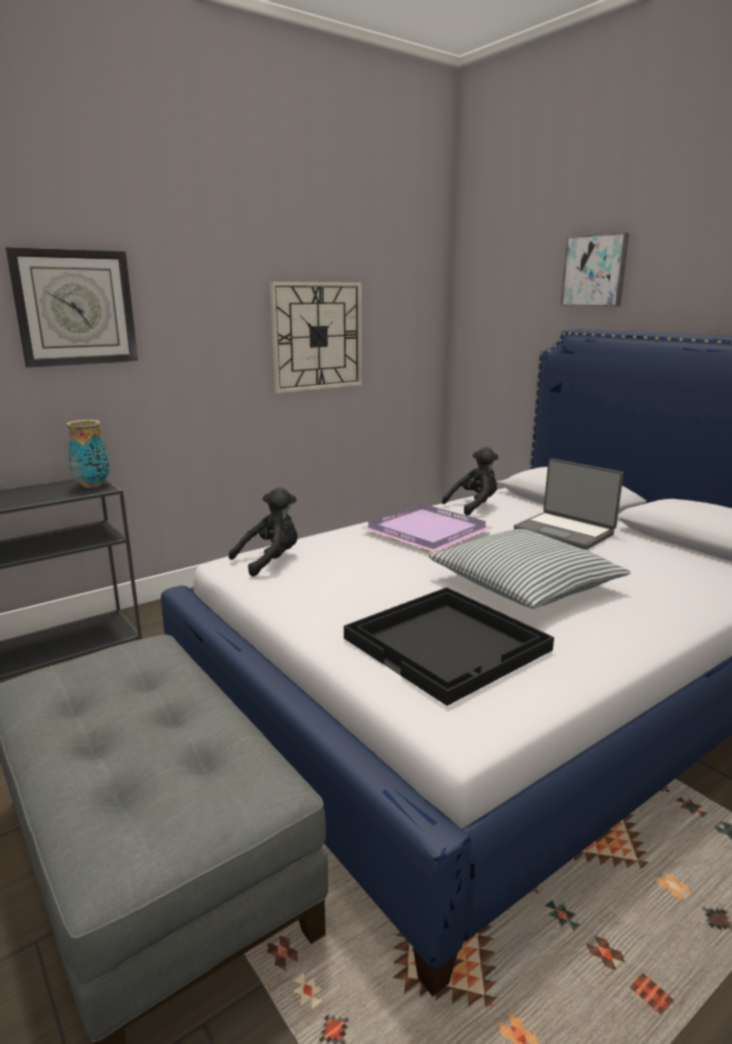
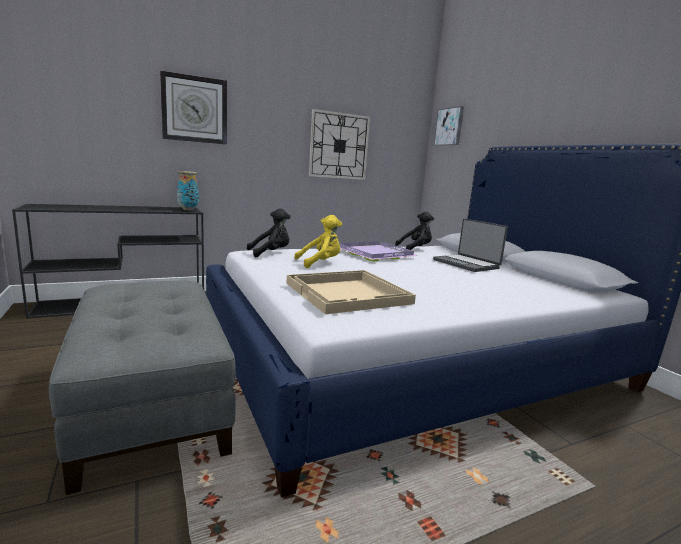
camera: 10 degrees right, 5 degrees down
(361, 573) = (320, 263): none -> yellow plush toy
(448, 644) = (349, 293): black tray -> beige tray
(524, 585) = (420, 279): pillow -> none
(595, 271) = (514, 111): picture -> picture (449, 127)

